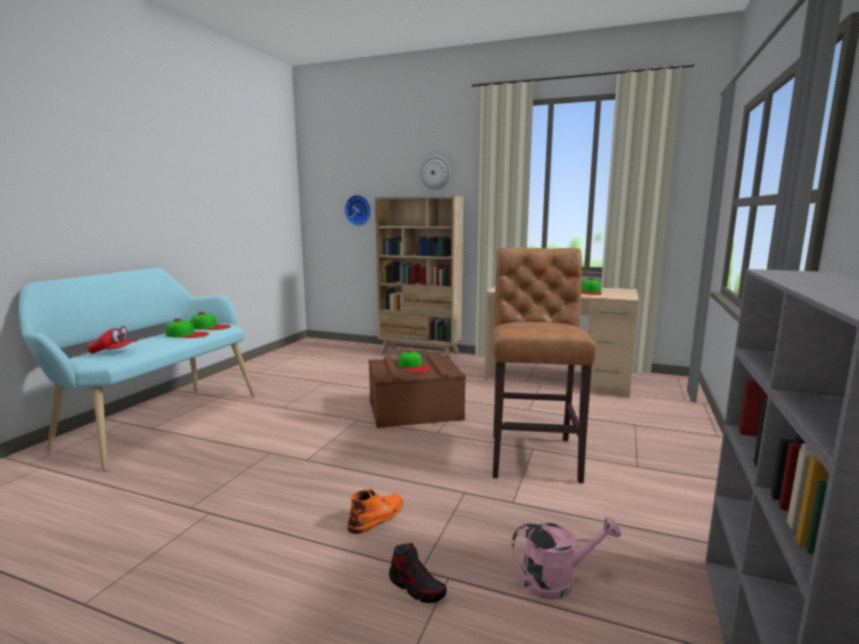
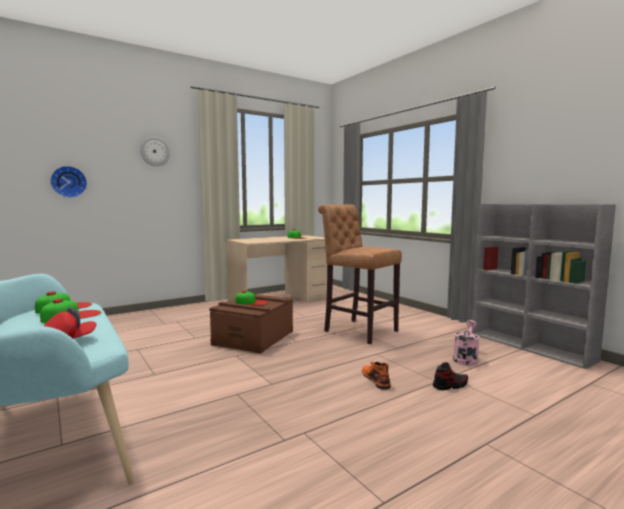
camera: 55 degrees left, 5 degrees down
(420, 354) = (158, 312): beige bookcase -> none

